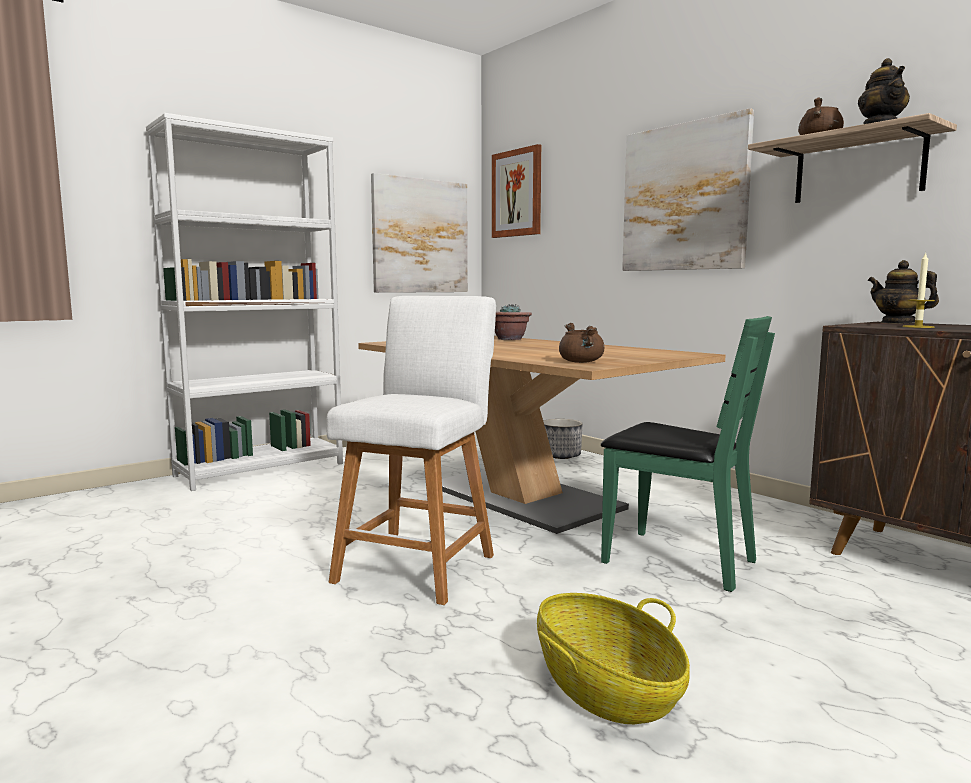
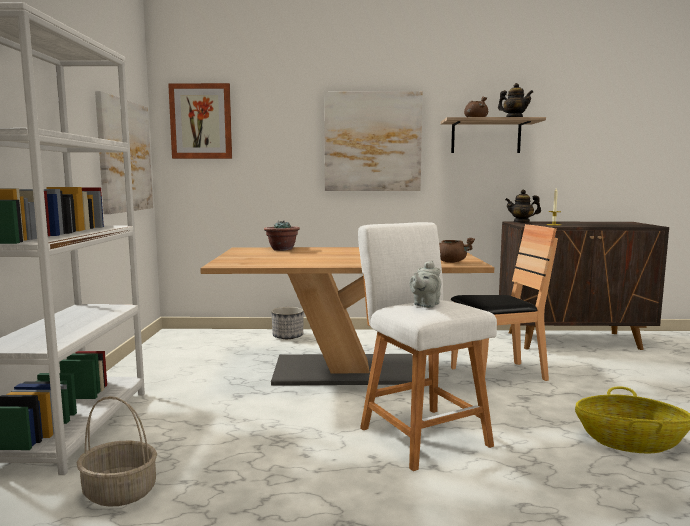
camera: 50 degrees left, 0 degrees up
(181, 509) = (118, 492): none -> basket
(398, 395) = (425, 305): none -> grey teapot
(677, 560) = (498, 375): green chair -> brown chair

